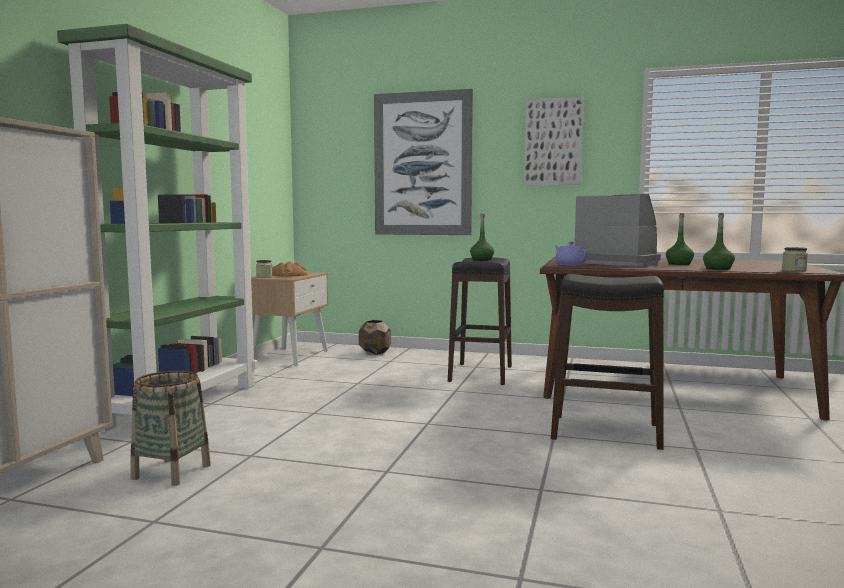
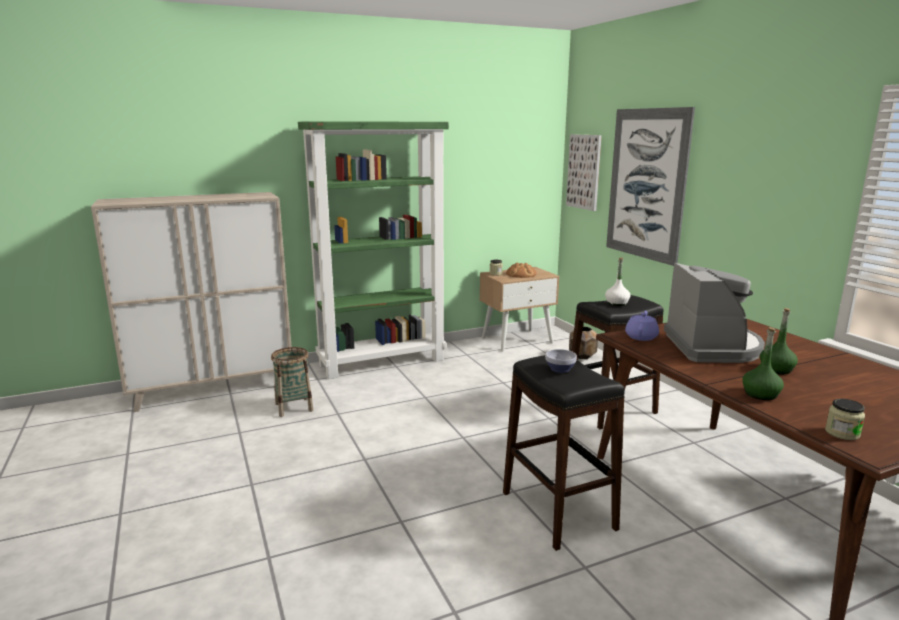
camera: 50 degrees right, 10 degrees up
(482, 260) = (617, 303): green bottle -> white bottle
(553, 142) = (763, 176): picture -> picture (584, 172)
(604, 277) = (559, 369): none -> bowl

